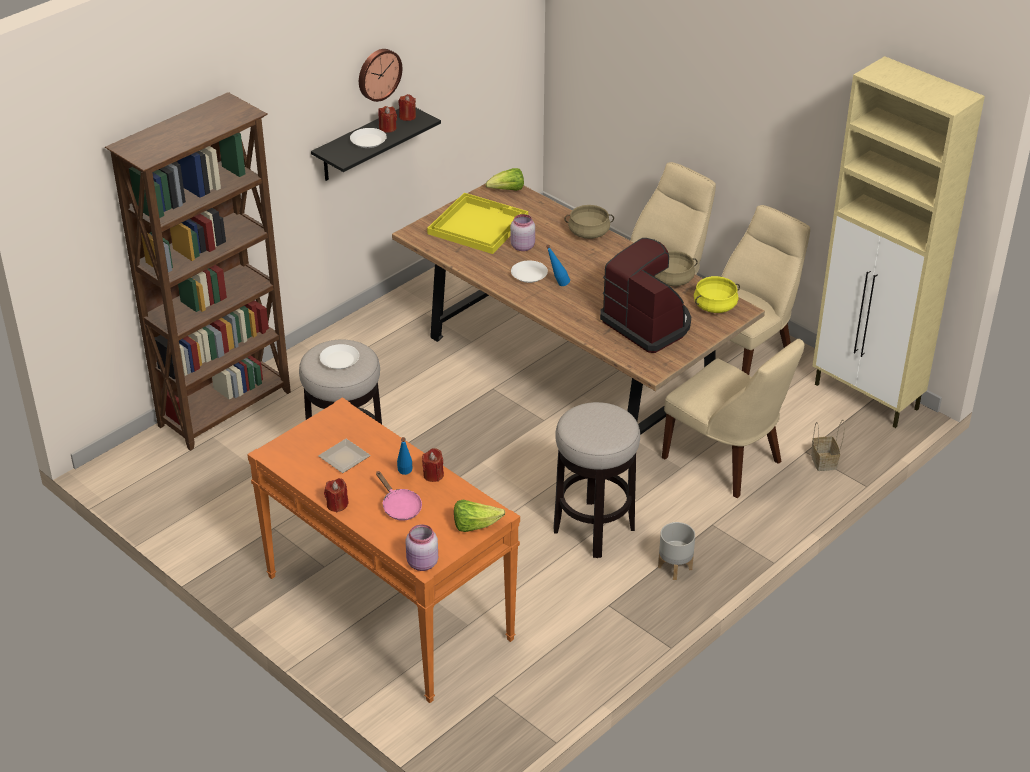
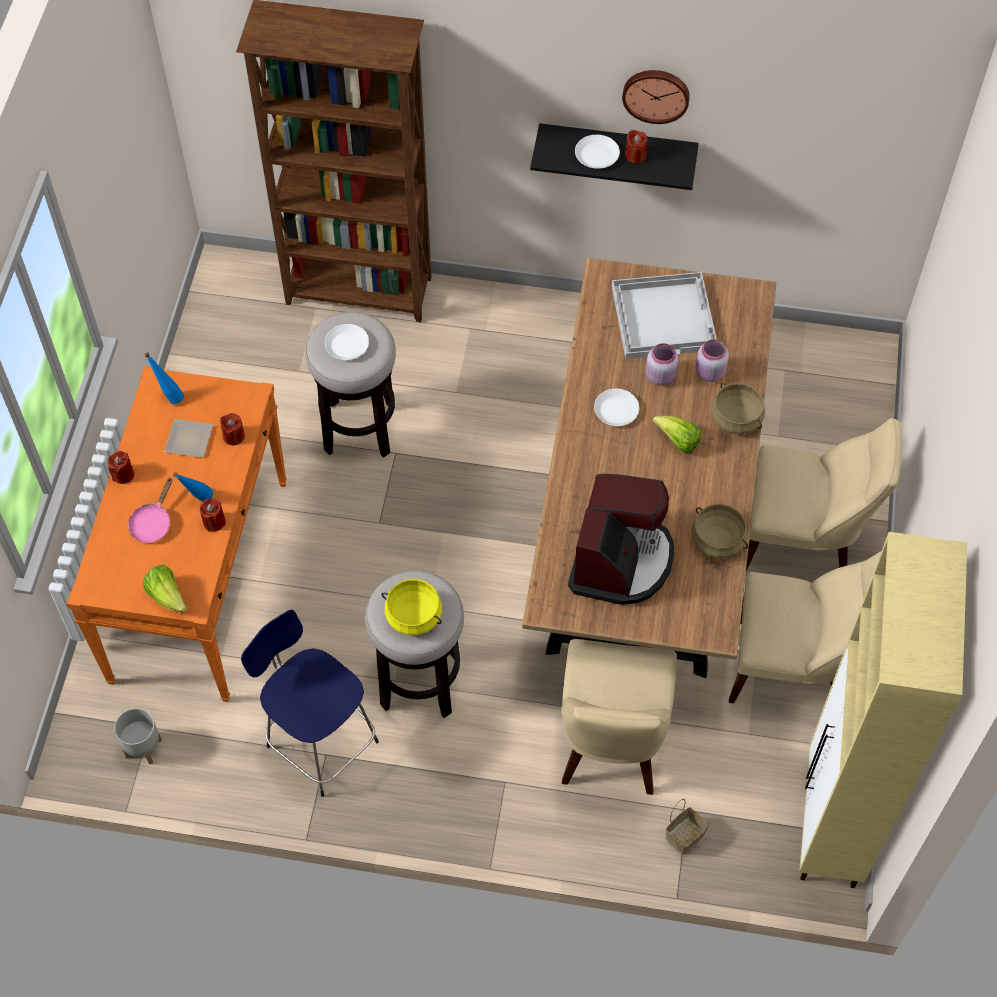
camera: 55 degrees right, 20 degrees up
(407, 117) = (671, 157): red candle -> red candle (234, 436)
(422, 564) = (89, 586): pink jar -> pink jar (709, 373)
(477, 225) = (664, 316): yellow tray -> white tray
(507, 190) = (748, 304): lettuce -> lettuce (678, 441)
(557, 285) = (619, 444): blue bottle -> blue bottle (169, 396)
(594, 603) = (319, 741): none -> blue stool
(674, 567) = (418, 782): grey planter -> grey planter (143, 747)
(715, 306) = (703, 605): yellow cooking pot -> yellow cooking pot (413, 616)

